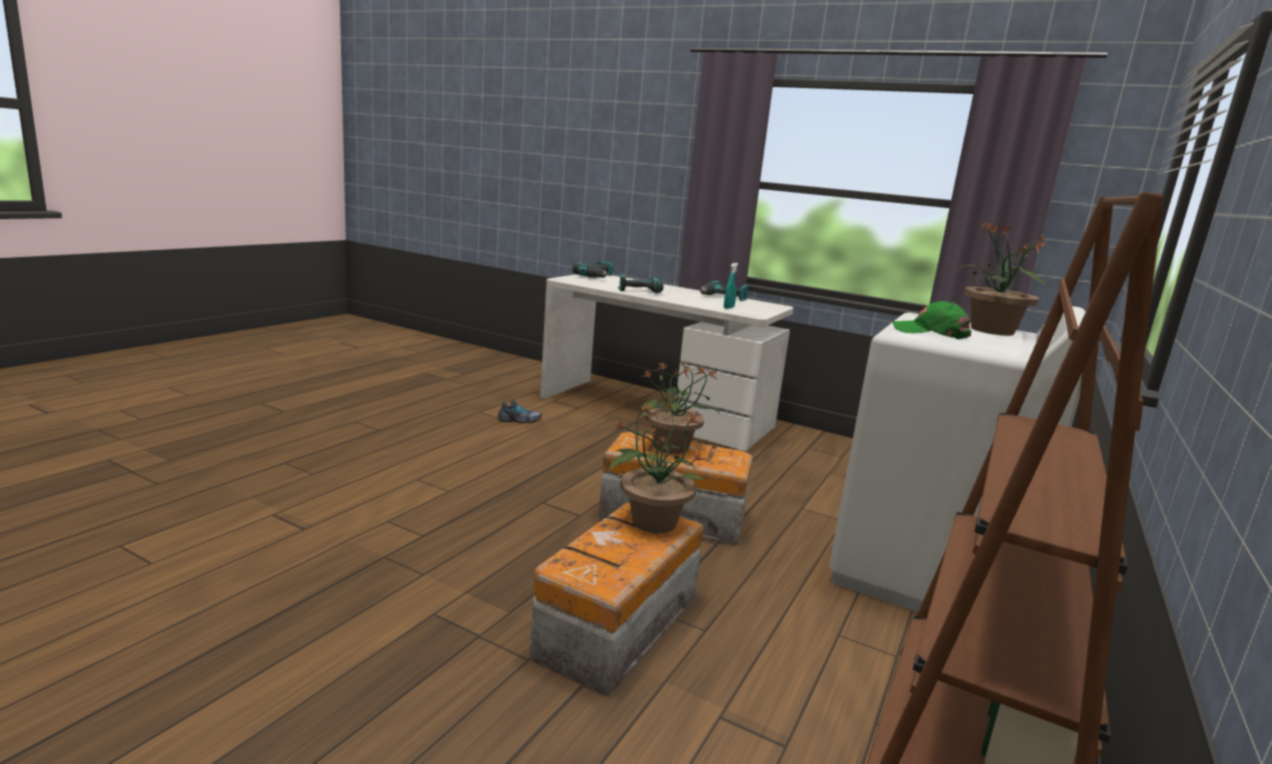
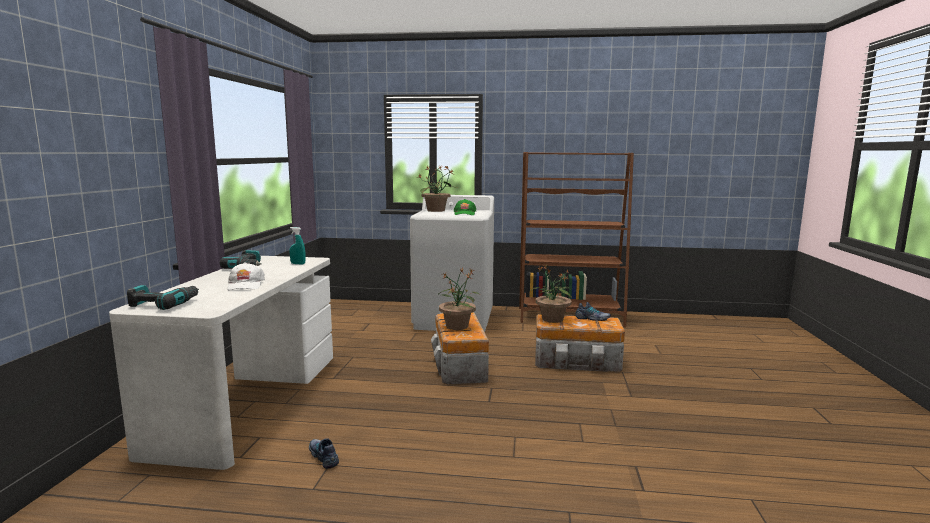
camera: 110 degrees left, 5 degrees down
(627, 563) = (592, 318): none -> shoe
(639, 290) = (245, 285): power drill -> white cap

